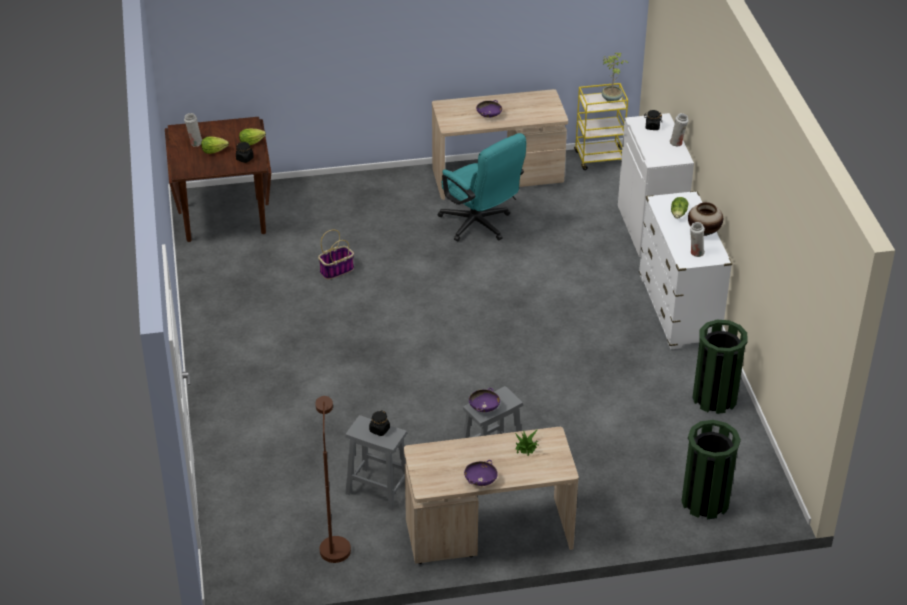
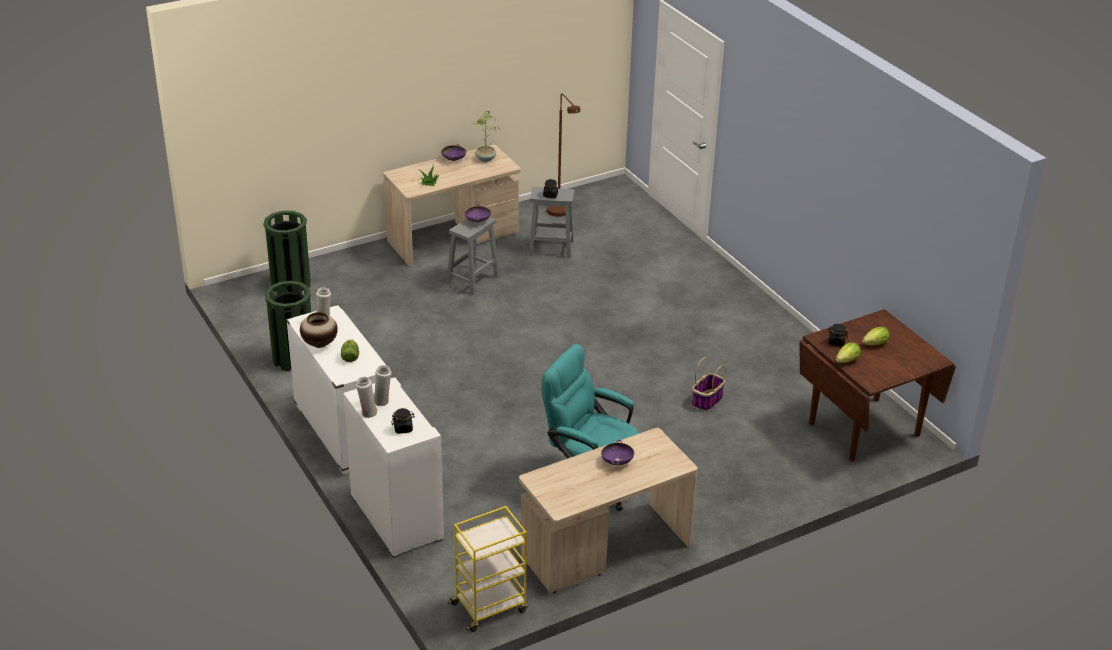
camera: 160 degrees right, 5 degrees down
(195, 143) = (903, 349): white vase -> white vase (382, 401)
(612, 99) = (479, 544): potted plant -> potted plant (485, 159)

